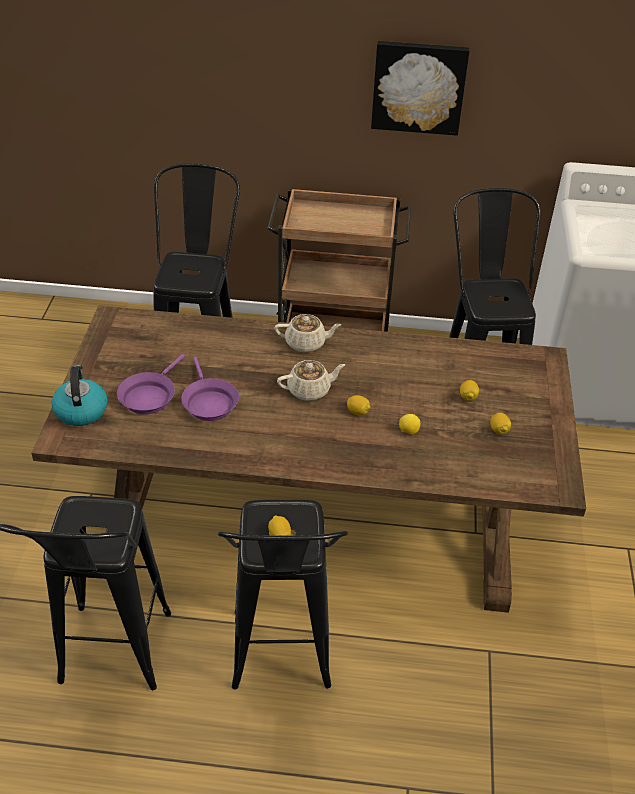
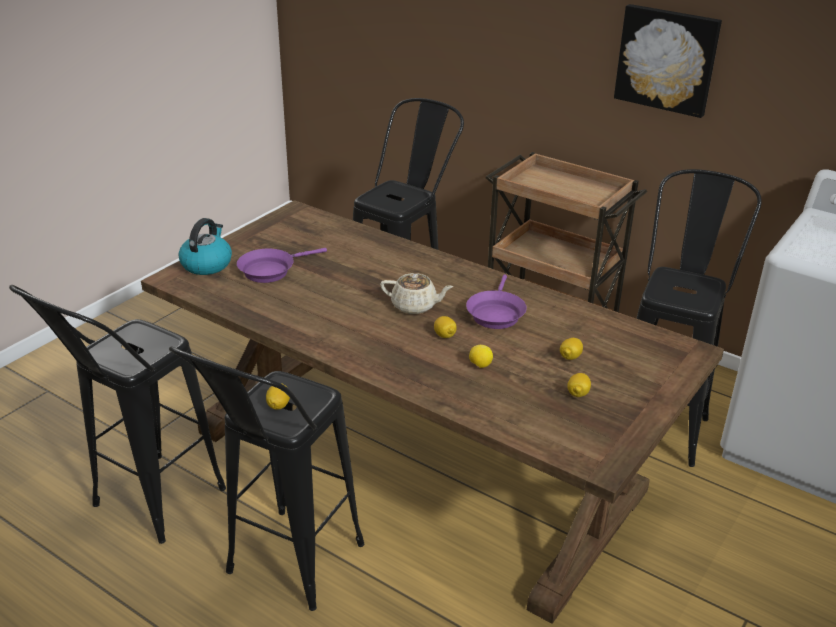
camera: 30 degrees right, 10 degrees down
(208, 402) = (315, 289): purple frying pan -> purple frying pan (495, 313)
(306, 343) = (447, 271): beige teapot -> none

